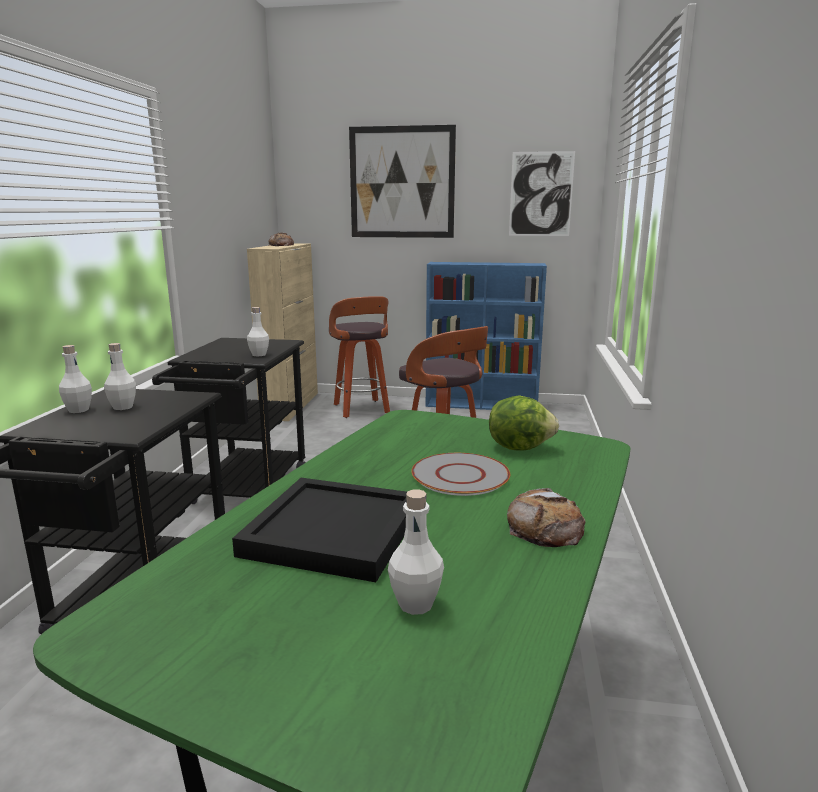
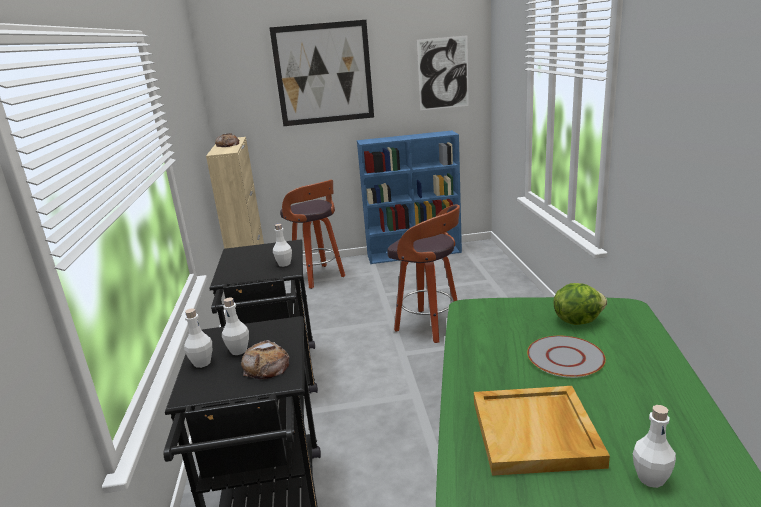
camera: 15 degrees left, 5 degrees up
(334, 532) = (536, 433): black tray -> beige tray
(545, 528) = (664, 391): bread -> bread (266, 366)

